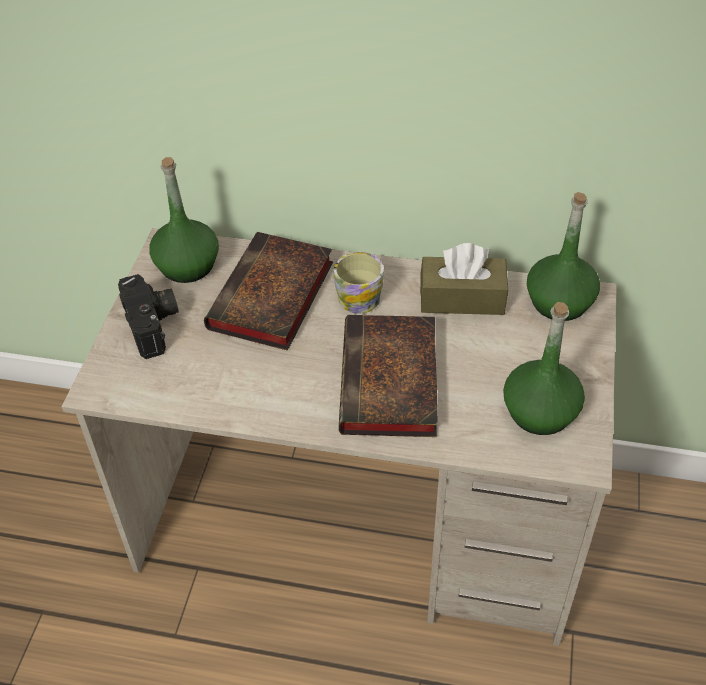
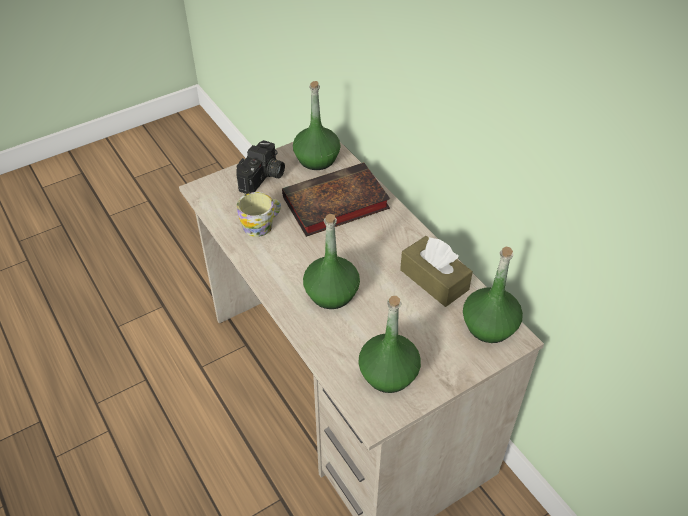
camera: 45 degrees right, 0 degrees up
(360, 295) = (381, 236): mug -> mug (262, 224)
(390, 384) = (331, 293): book -> green bottle

